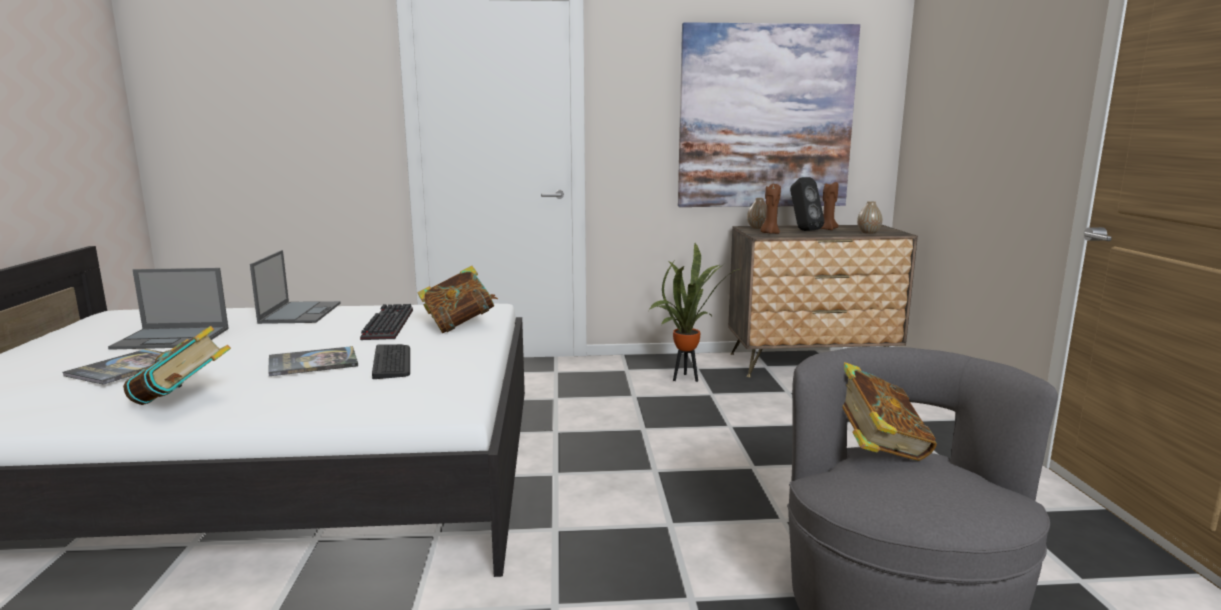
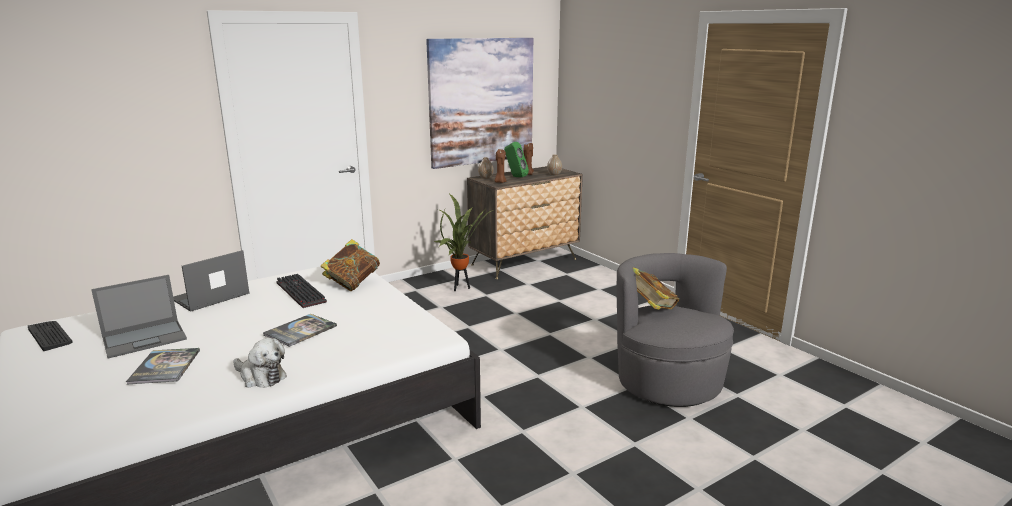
camera: 30 degrees left, 5 degrees up
(182, 402) = (261, 377): book -> plush toy
(300, 313) = (210, 296): laptop -> laptop turned 105 degrees counterclockwise
(392, 362) = (355, 318): keyboard -> keyboard (50, 336)
(803, 230) = (515, 177): black speaker -> green speaker

